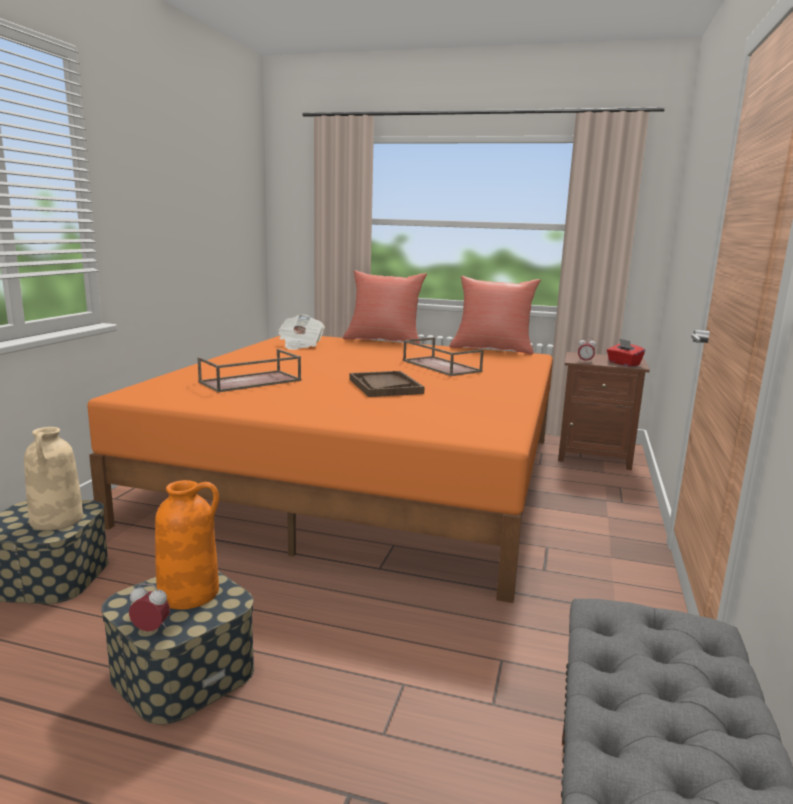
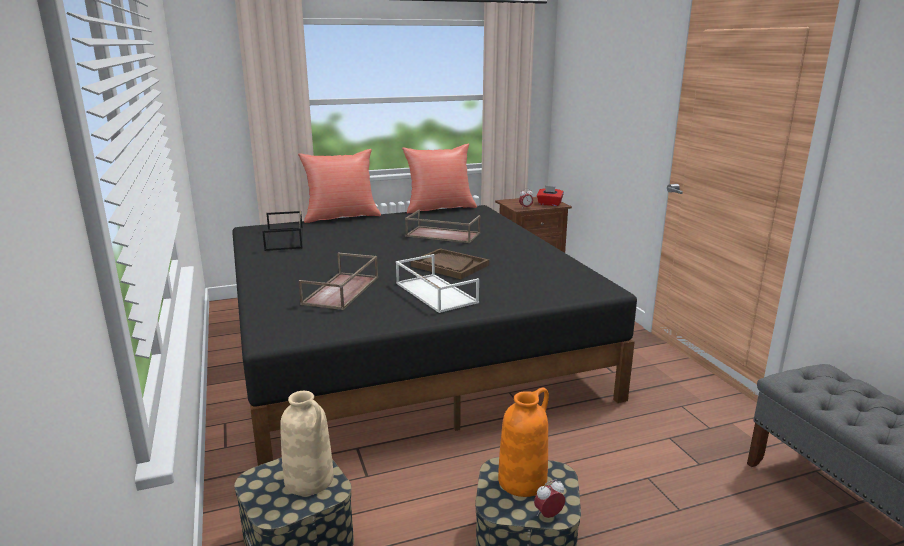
camera: 35 degrees left, 5 degrees up
(300, 345) = (285, 239): newspaper -> black tray
(318, 399) = (434, 292): none -> white tray
(364, 476) = (406, 346): orange bed -> black bed

